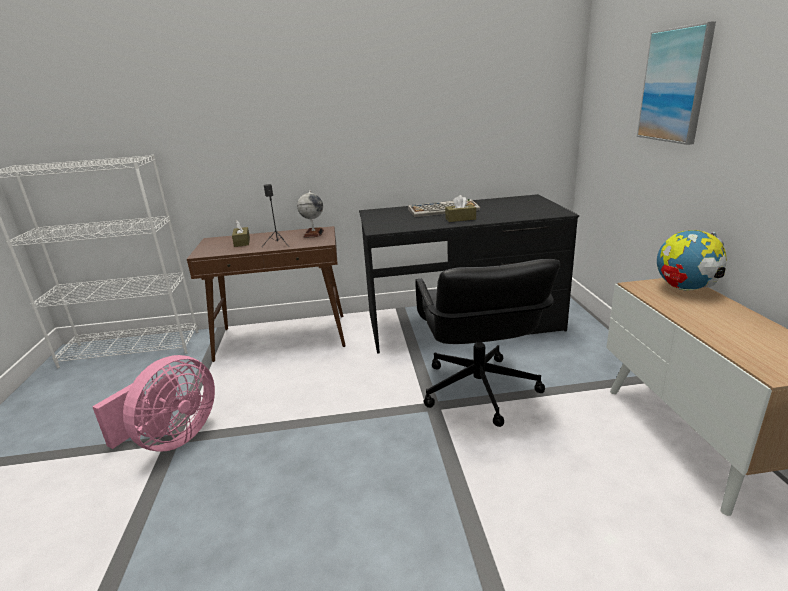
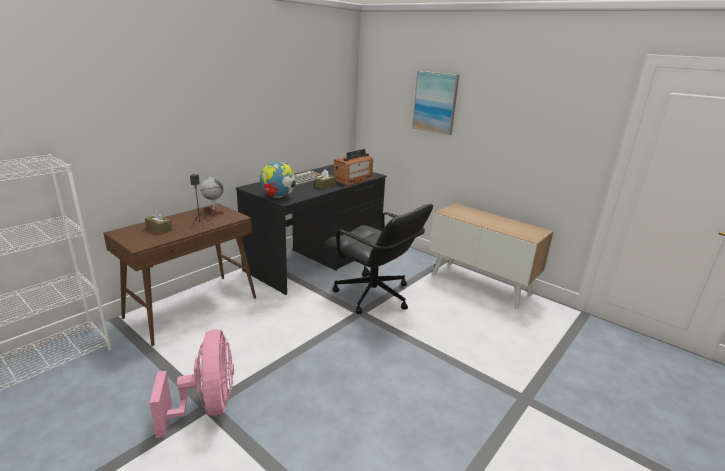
camera: 45 degrees left, 0 degrees up
(515, 215) = (353, 179): none -> radio
(684, 288) = (463, 210): globe -> globe (278, 197)

